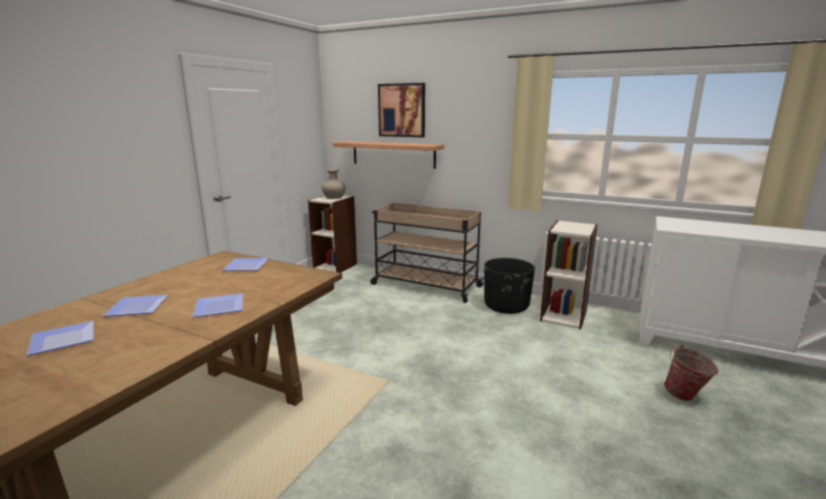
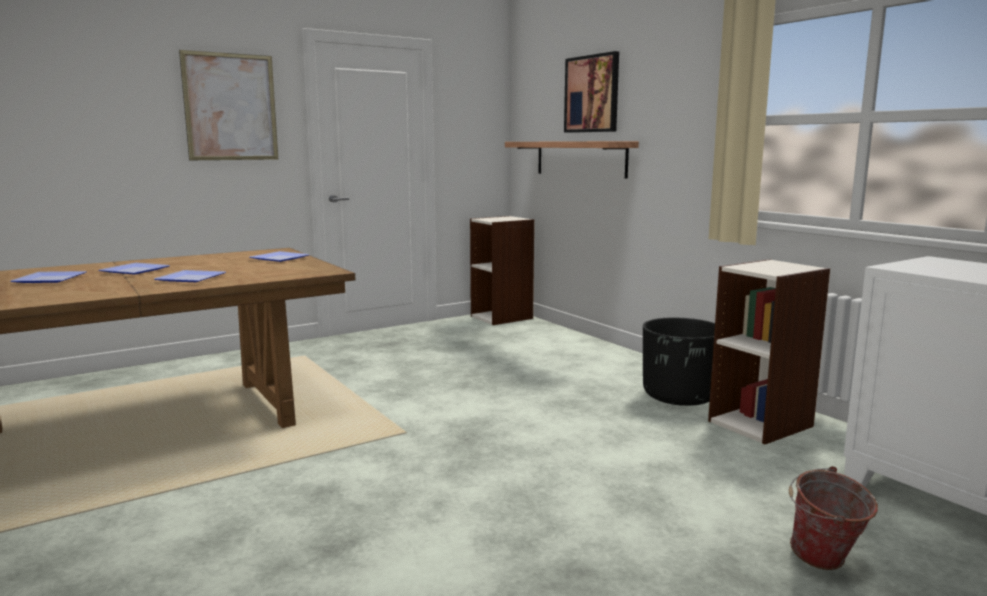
camera: 30 degrees right, 5 degrees down
(127, 127) = (230, 107): none -> picture
(334, 197) = (505, 219): beige vase -> none
(424, 285) = (591, 353): beige cart -> none

